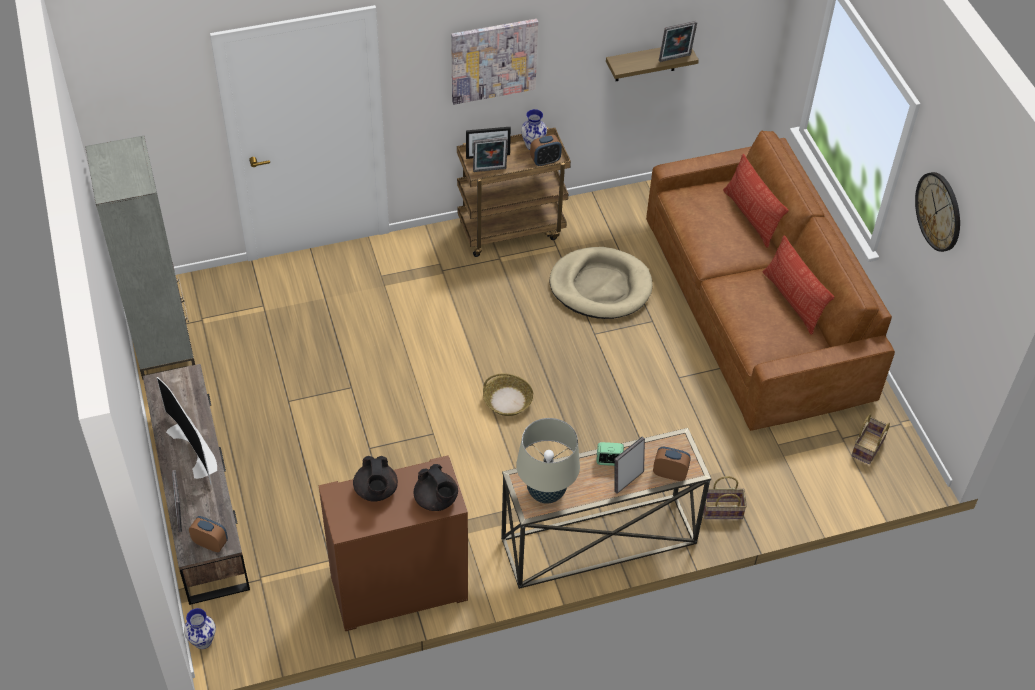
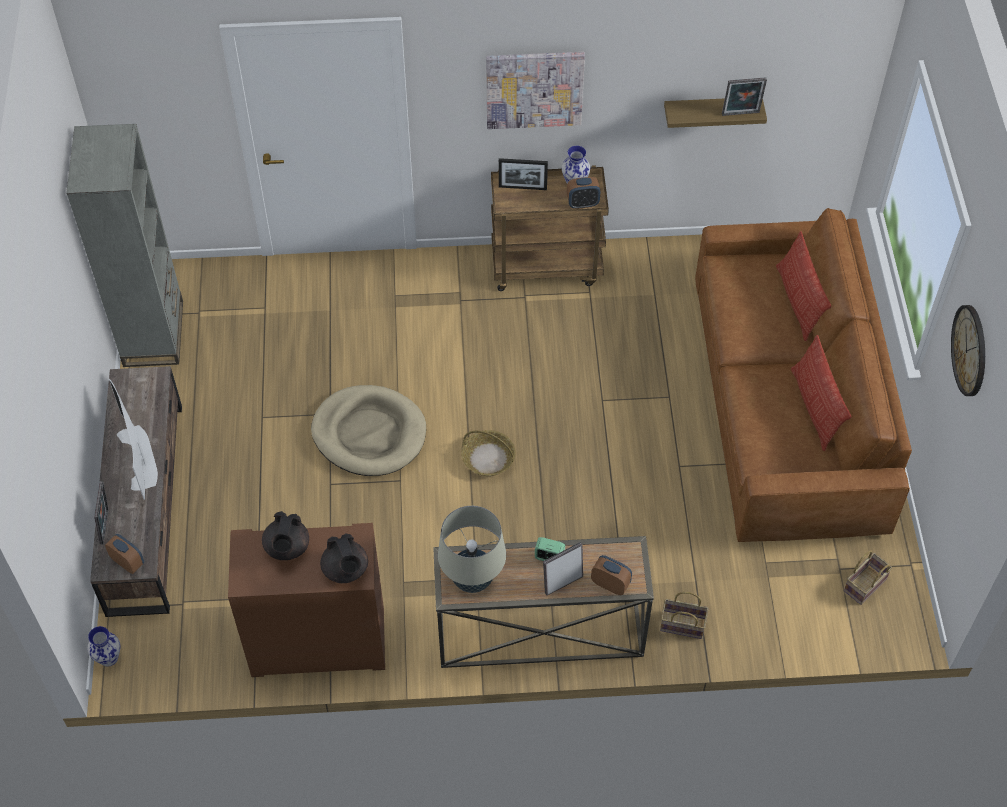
camera: 15 degrees right, 5 degrees up
(490, 171) = (519, 205): picture frame -> none
(600, 286) = (624, 347): beige dog bed -> beige dog bed (369, 433)

